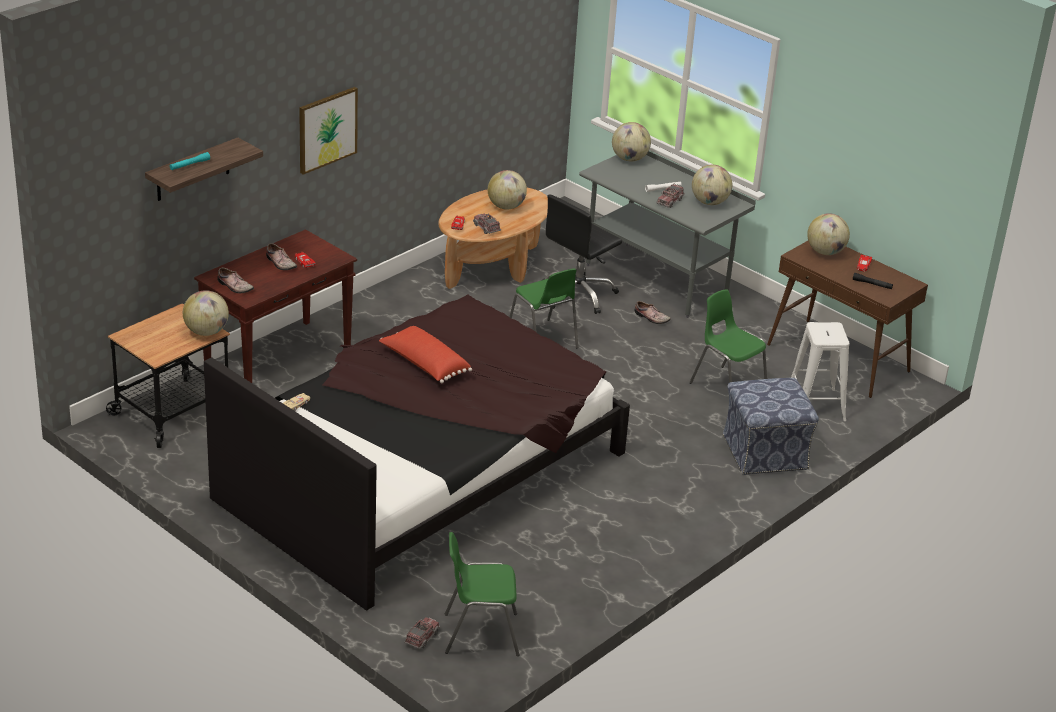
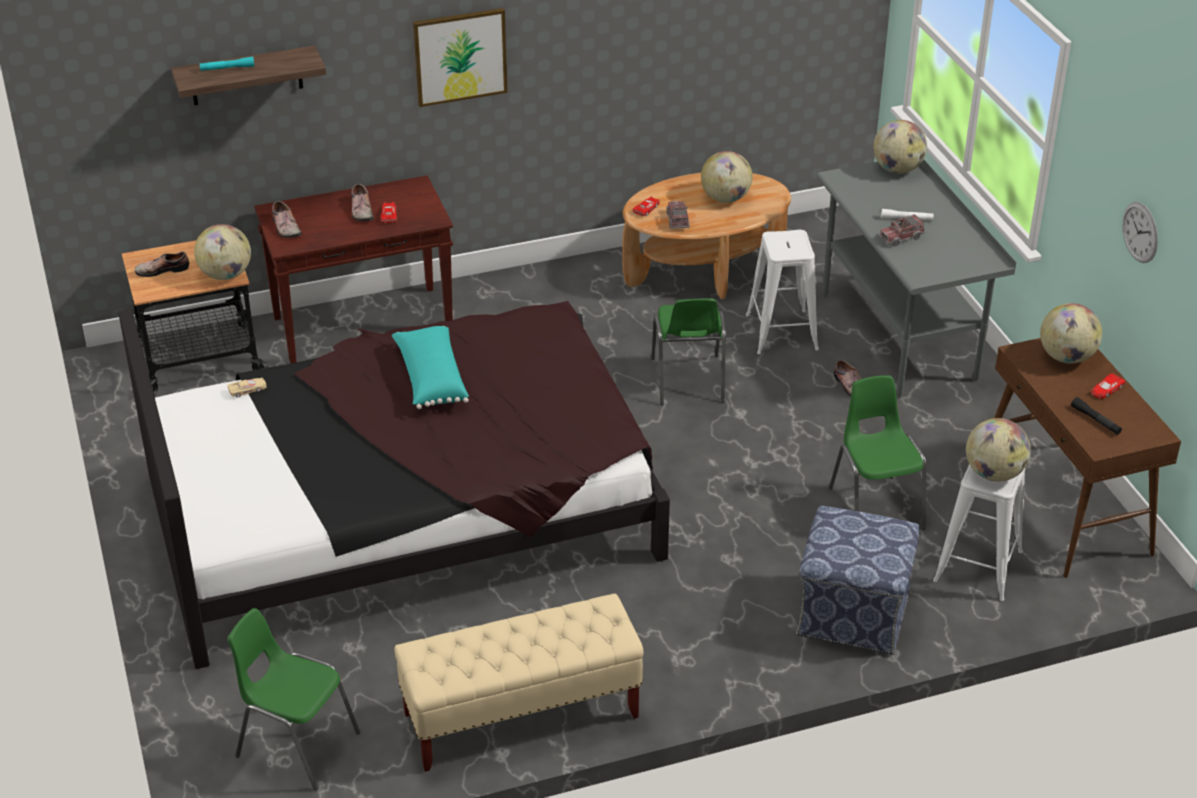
camera: 30 degrees right, 5 degrees up
(152, 339) = (162, 269): none -> shoe
(422, 638) = (227, 726): toy truck -> none
(424, 364) = (430, 379): red pillow -> turquoise pillow
(578, 294) = (781, 332): black office chair -> white stool
(612, 572) = (520, 716): none -> beige bench
(710, 202) = (954, 251): globe -> globe (994, 474)
(866, 154) = (1140, 232): none -> wall clock

